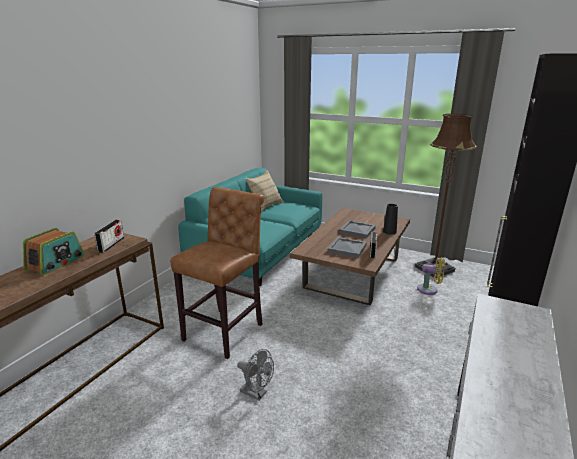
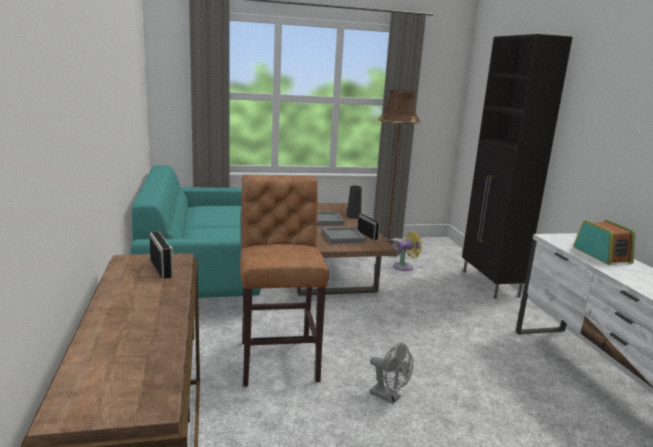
camera: 40 degrees left, 5 degrees down
(56, 263) = (130, 303): radio -> radio (602, 255)
(257, 393) = (389, 397): grey fan -> grey fan turned 45 degrees clockwise
(265, 205) = (187, 212): beige pillow -> none

